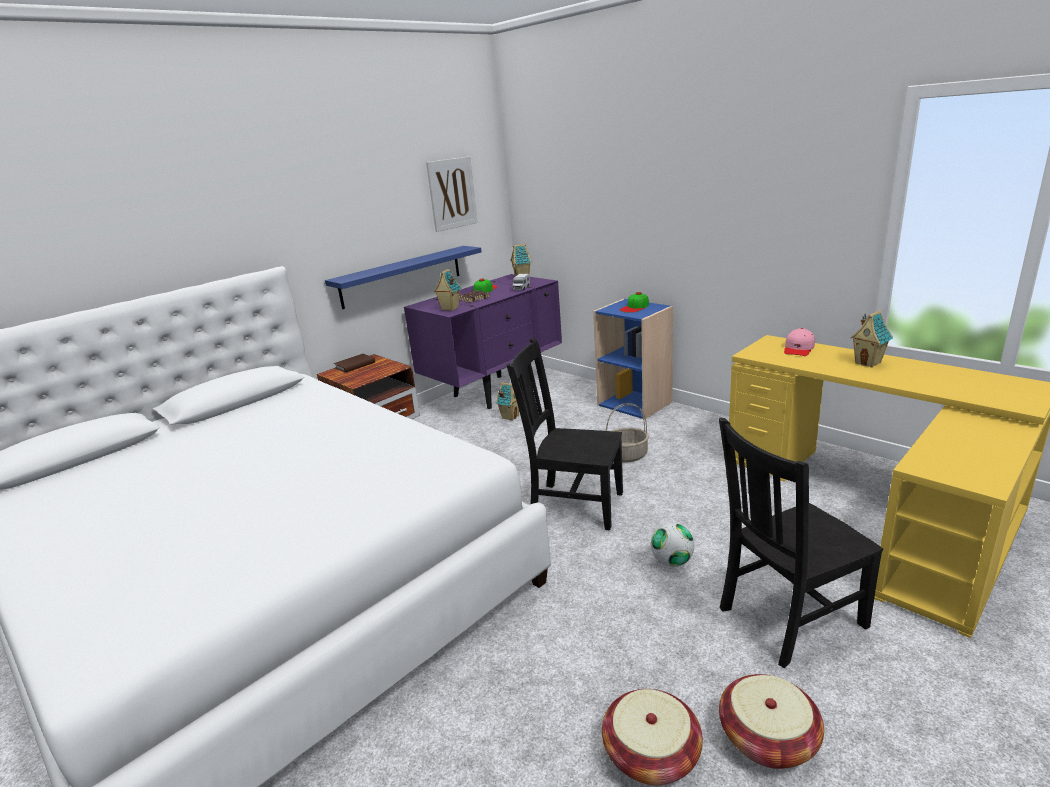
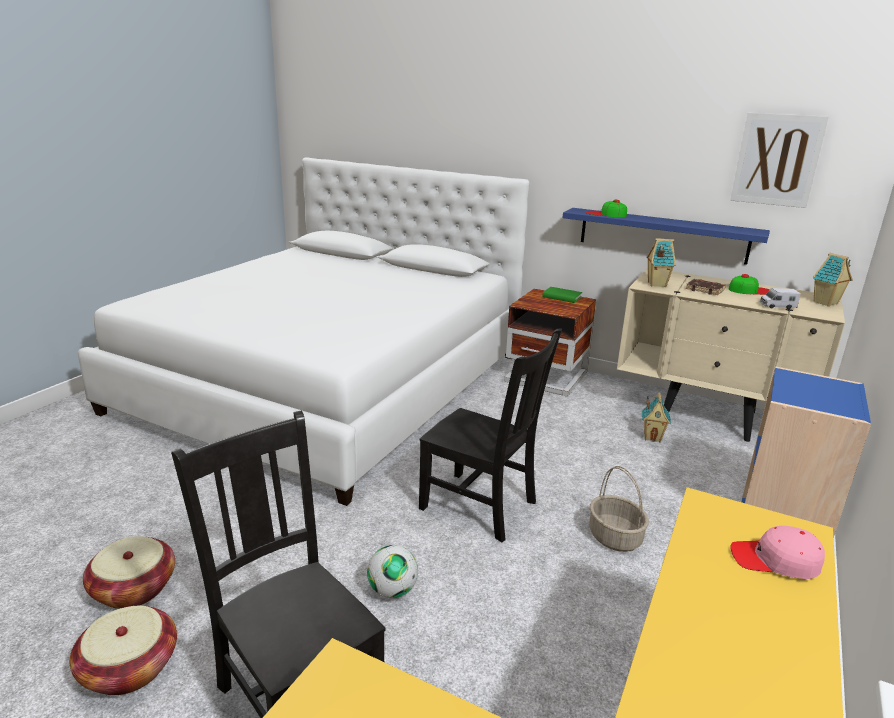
camera: 70 degrees right, 0 degrees up
(355, 365) = (561, 297): brown book -> green book
(495, 392) = (708, 417): purple dresser -> beige dresser
(573, 505) = (481, 506): black chair -> black chair turned 120 degrees clockwise
(634, 307) = (824, 393): cap -> cap (606, 214)
(868, 363) = (758, 652): toy house -> none

